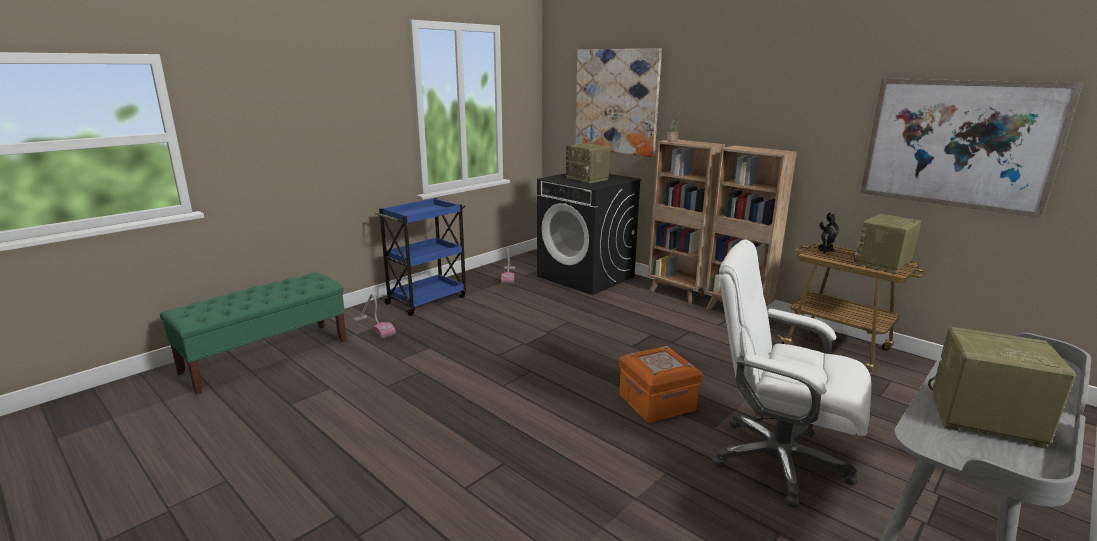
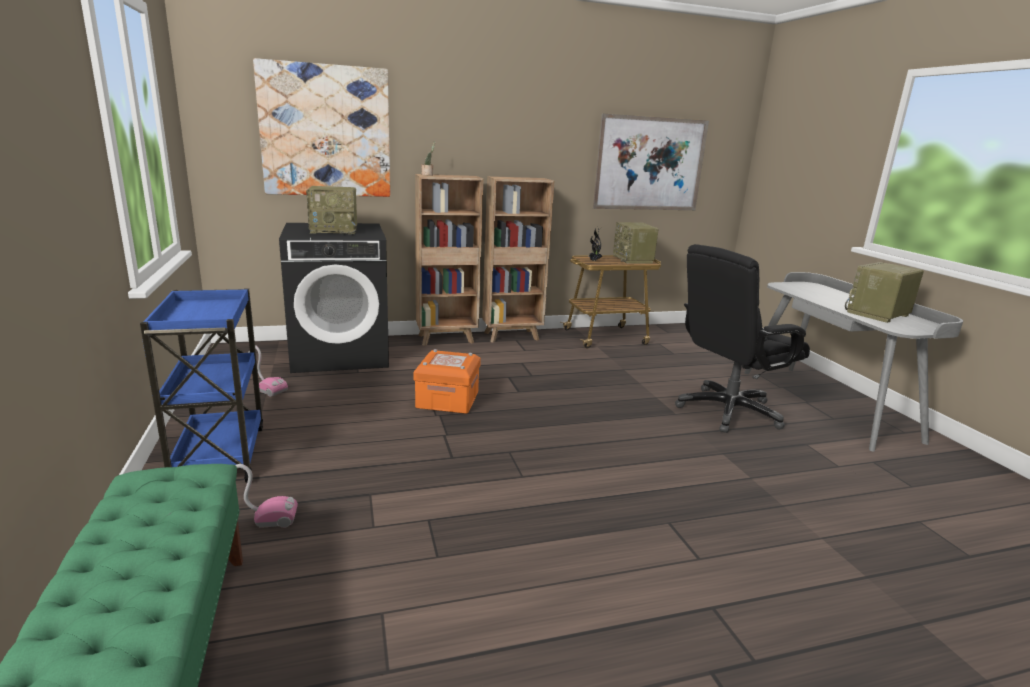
camera: 60 degrees left, 0 degrees up
(656, 402) = (622, 418): orange storage box -> orange storage box (447, 400)
(777, 460) = (728, 411): white office chair -> black office chair

